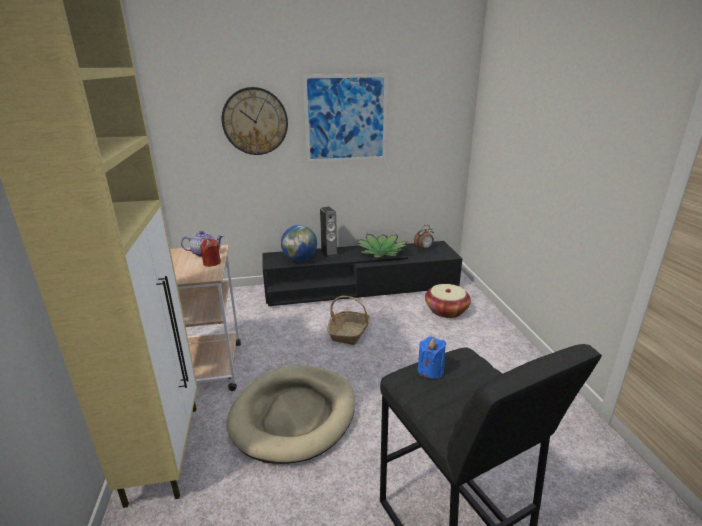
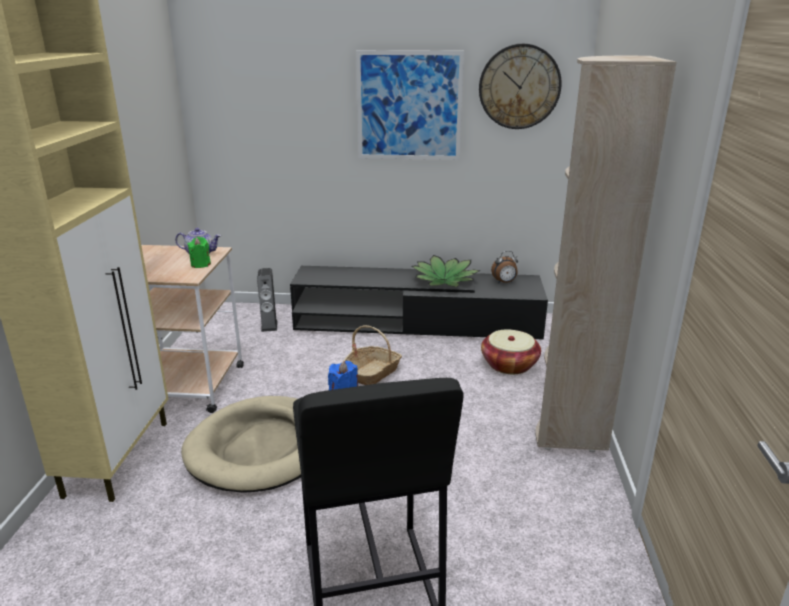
camera: 15 degrees right, 0 degrees up
(212, 263) = (200, 264): red candle -> green candle
(255, 121) = (297, 105): wall clock -> wall clock (519, 87)
(300, 259) = (339, 278): globe -> none
(329, 253) = (378, 274): speaker -> speaker (269, 326)
(520, 361) = (569, 437): none -> beige bookcase

